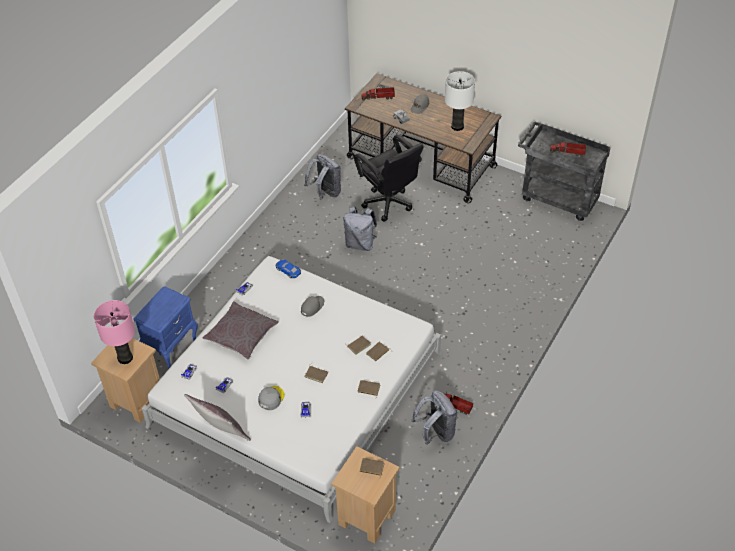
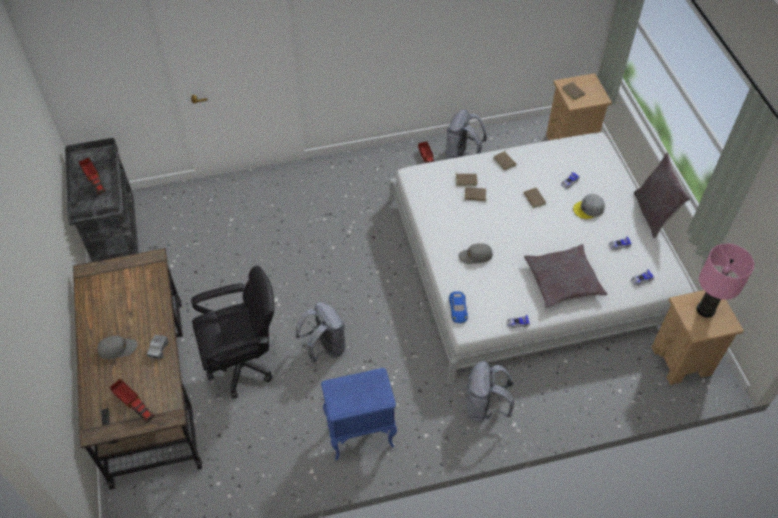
camera: 135 degrees left, 5 degrees up
(173, 353) = (611, 381): blue nightstand -> blue nightstand (360, 436)
(325, 193) = (281, 441): grey backpack -> grey backpack (485, 407)
(390, 205) = (245, 365): black office chair -> black office chair turned 60 degrees clockwise
(457, 126) = (127, 289): white table lamp -> none

